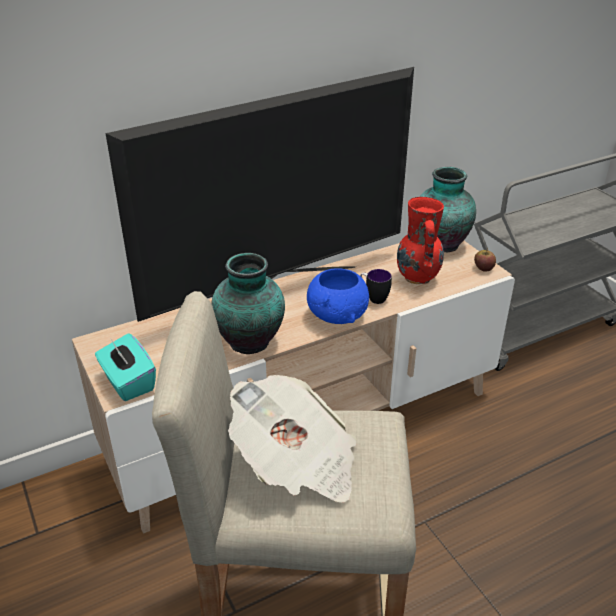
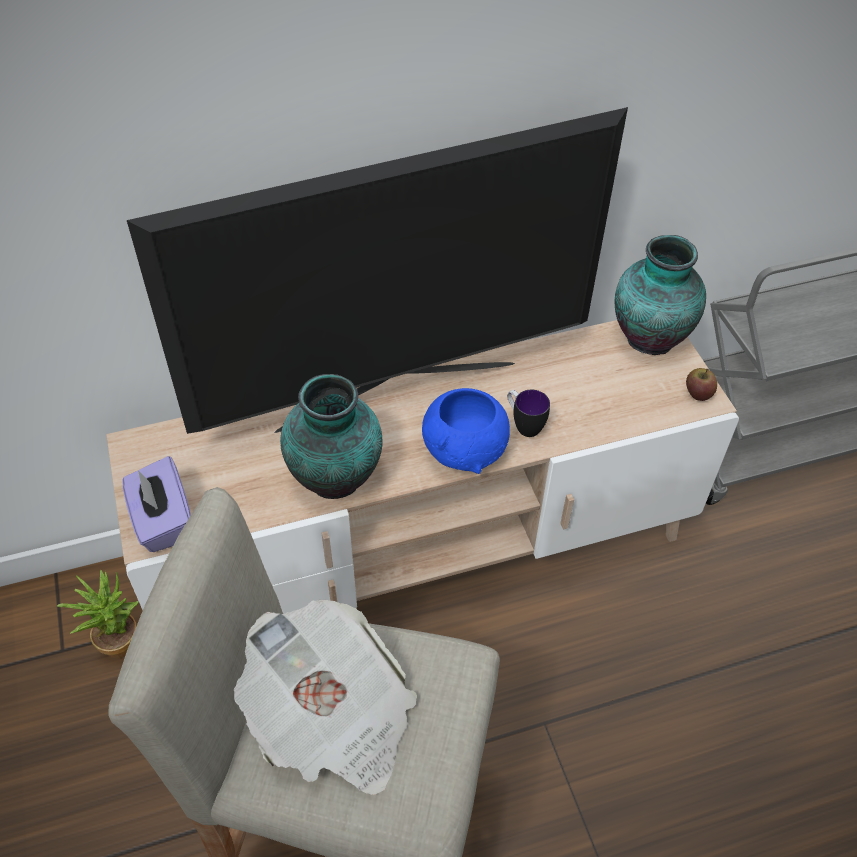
camera: 10 degrees right, 15 degrees up
(80, 518) = (116, 639): none -> potted plant
(128, 382) = (163, 521): turquoise tissue box -> purple tissue box
(417, 278) = (597, 397): red vase -> none

